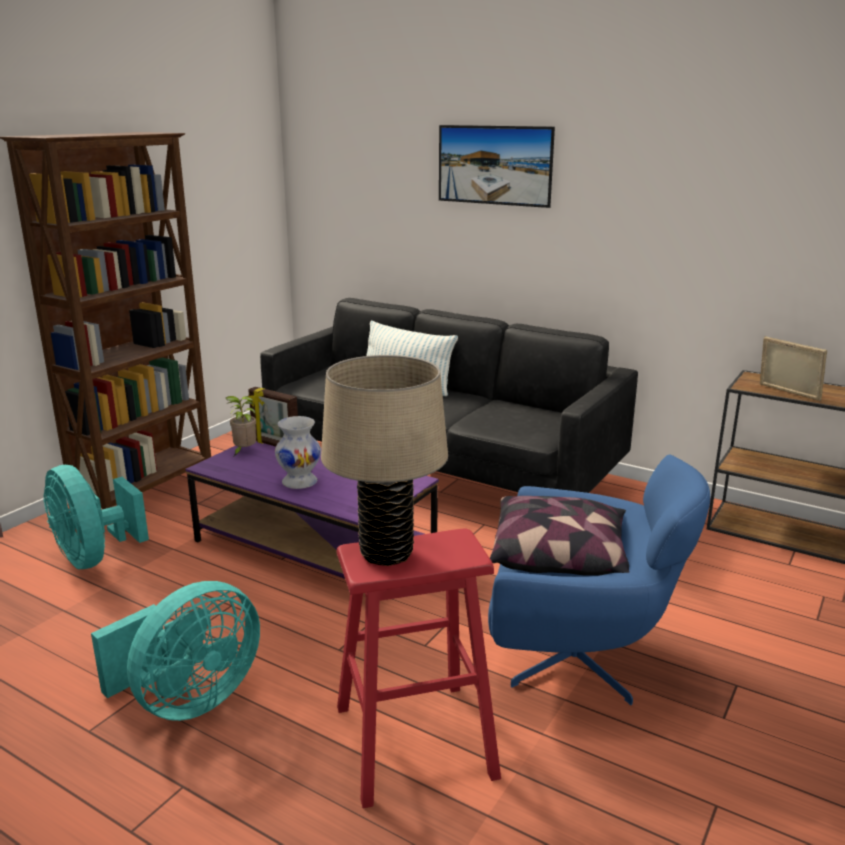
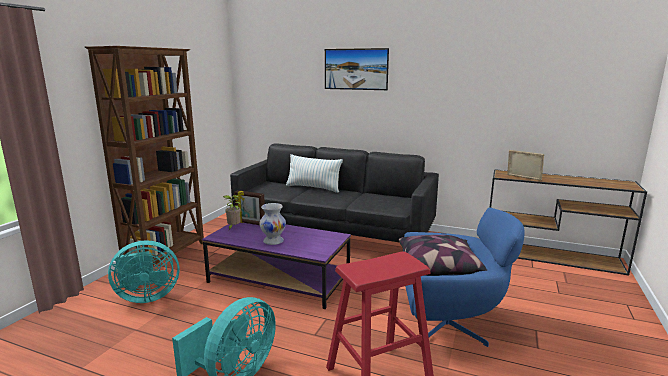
camera: 10 degrees left, 5 degrees down
(94, 557) = (146, 297): turquoise fan -> turquoise fan turned 60 degrees counterclockwise
(386, 553) = (367, 267): beige table lamp -> none

